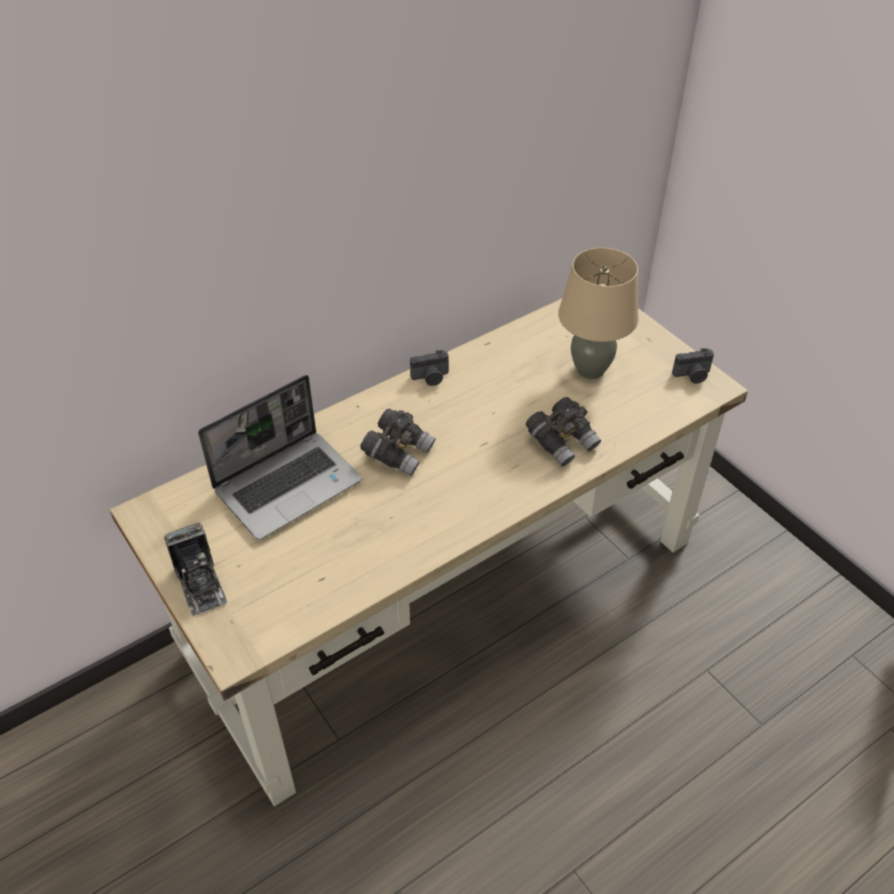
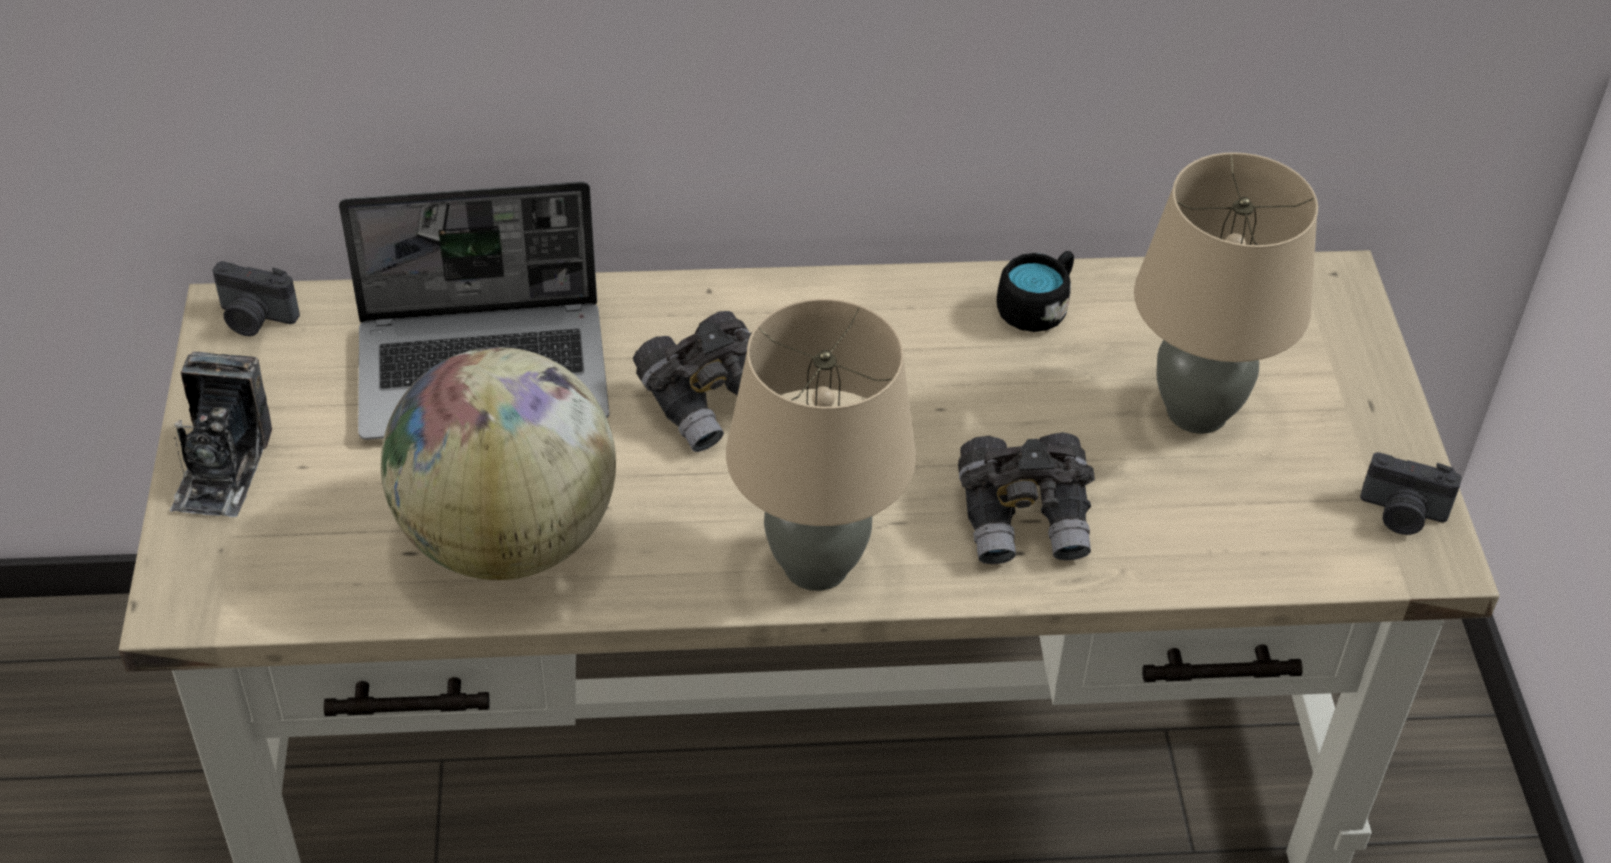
camera: 30 degrees right, 0 degrees up
(360, 551) = (508, 538): none -> globe
(431, 378) = (878, 297): camera -> camera (255, 319)
(497, 355) = (1037, 307): none -> black mug
(497, 499) = (815, 566): none -> beige table lamp

